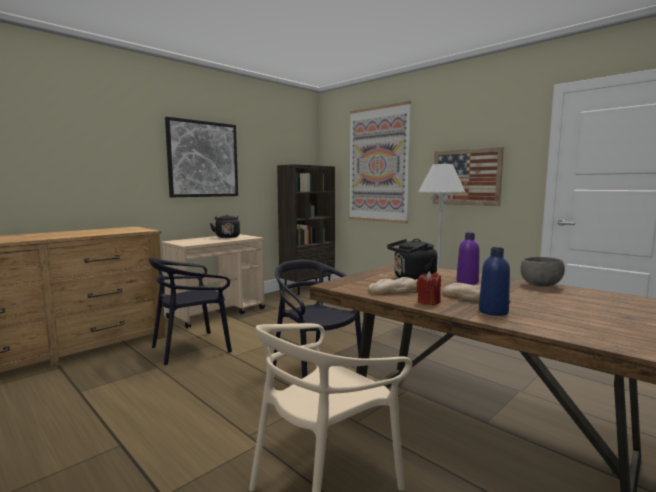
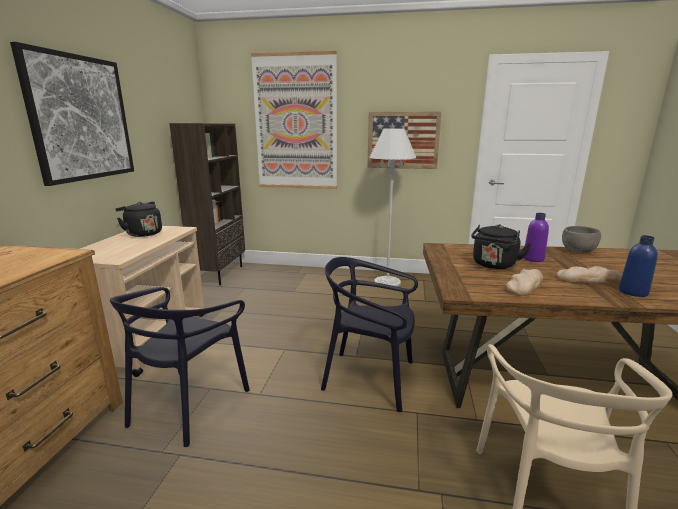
camera: 35 degrees left, 10 degrees up
(428, 302) = (577, 294): red candle -> none

